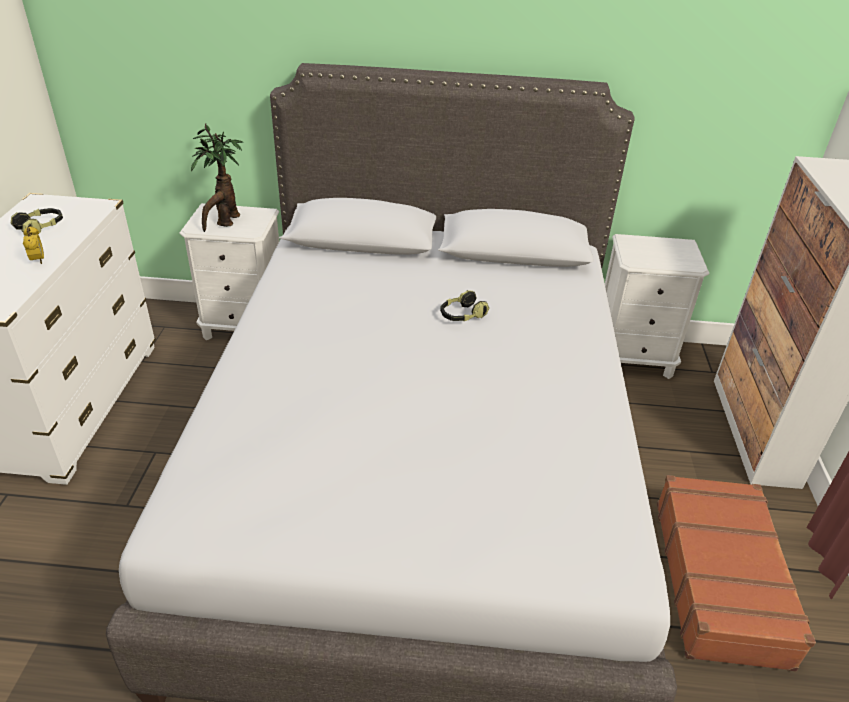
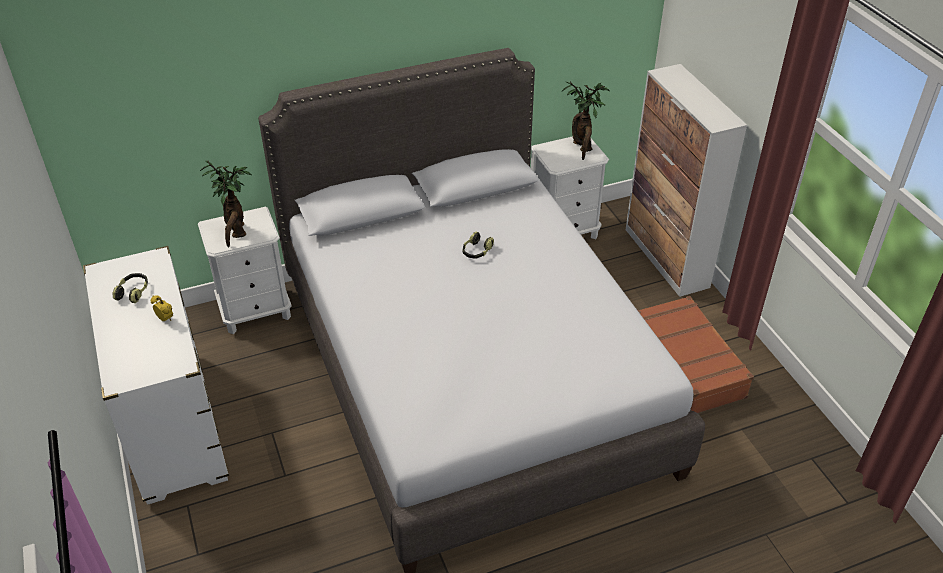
camera: 25 degrees left, 5 degrees up
(679, 253) = (582, 148): none -> potted plant

